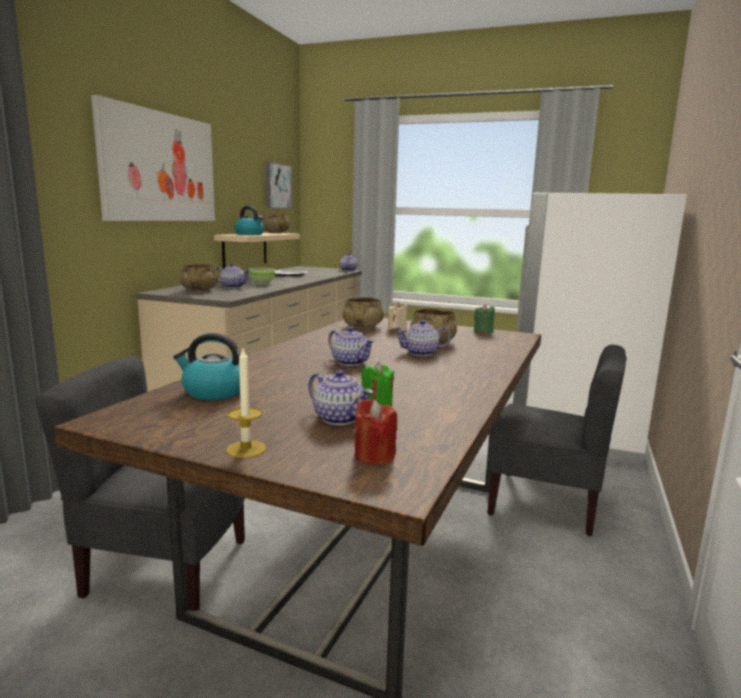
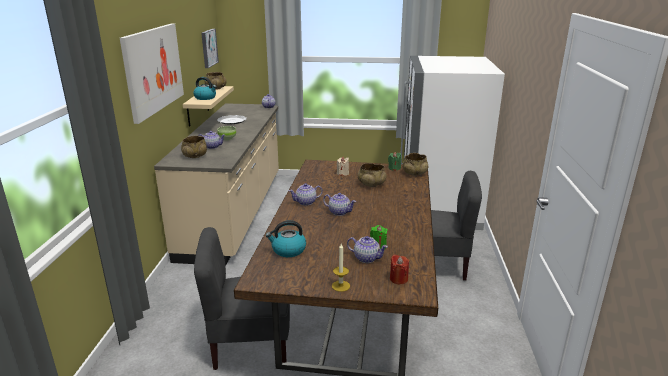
camera: 15 degrees left, 10 degrees up
(362, 327) = (320, 174): beige bowl -> beige bowl (414, 173)
(421, 353) = (372, 197): teapot -> teapot (306, 202)

